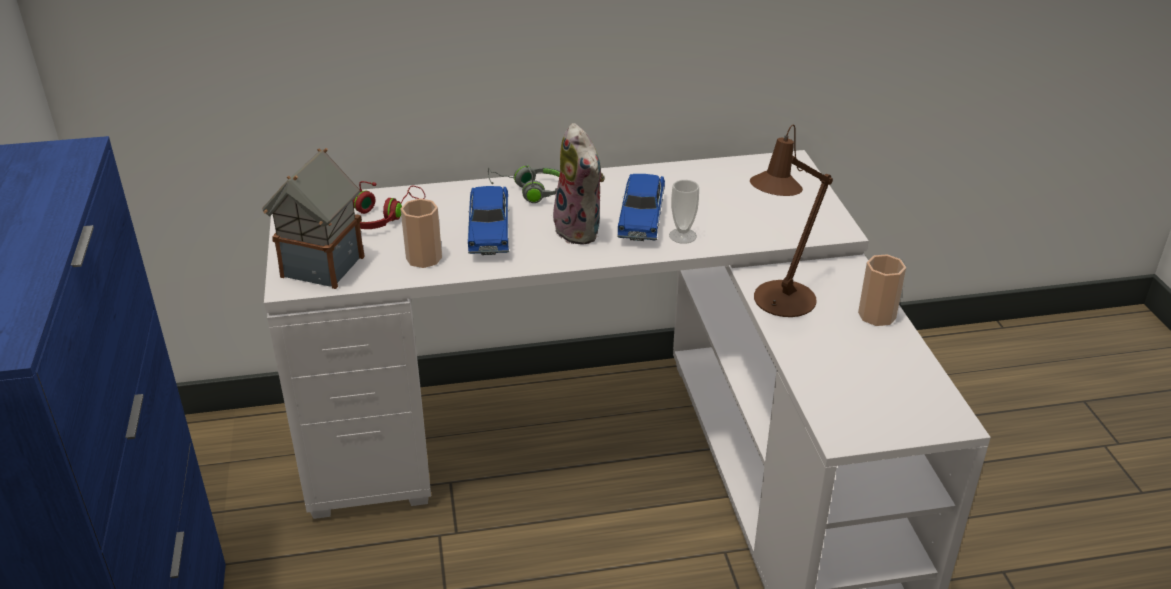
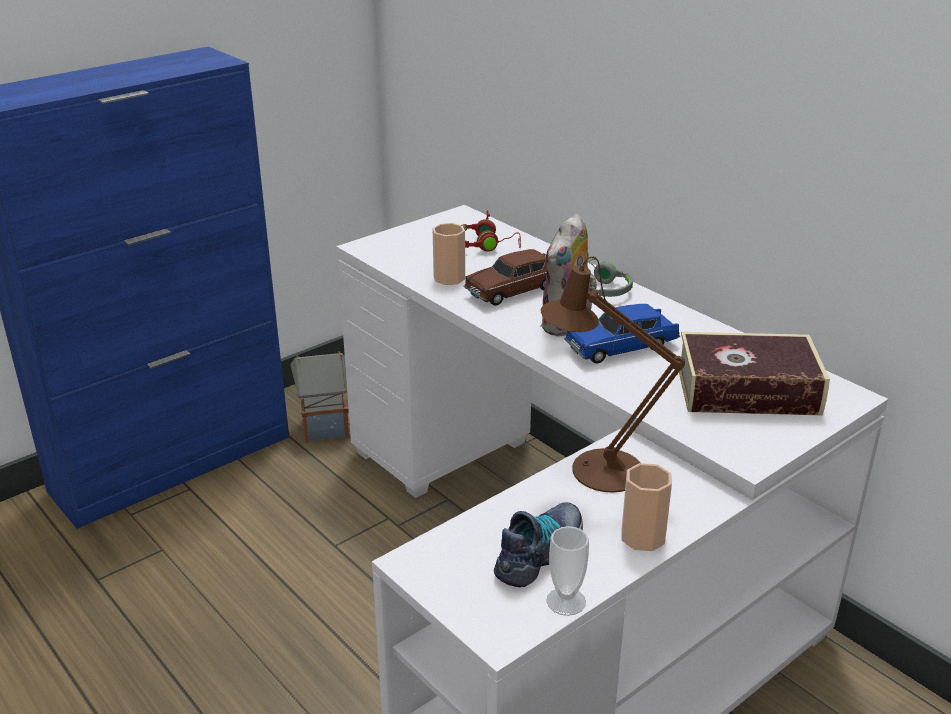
camera: 60 degrees right, 5 degrees down
(322, 268) = (395, 249): toy house -> toy house (324, 428)
(489, 233) = (514, 290): blue toy car -> brown toy car
(682, 236) = (621, 375): cup -> cup (566, 601)
(751, 194) = (747, 390): none -> book
(868, 368) = (541, 553): none -> shoe

